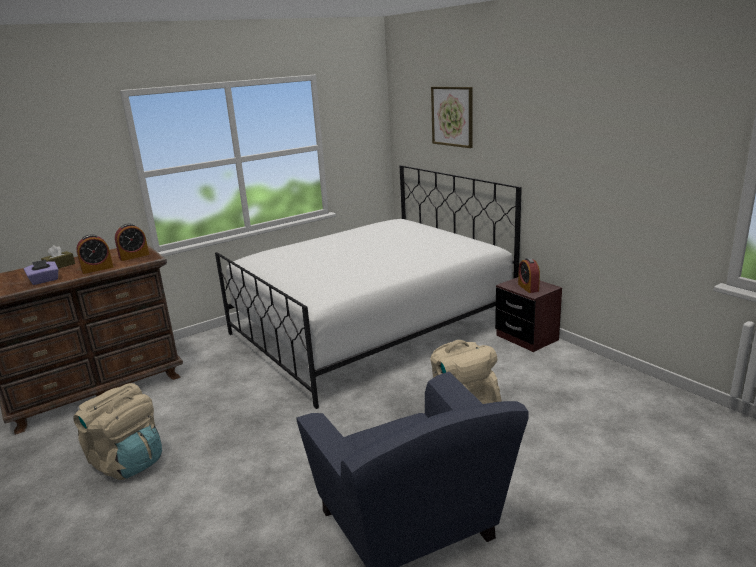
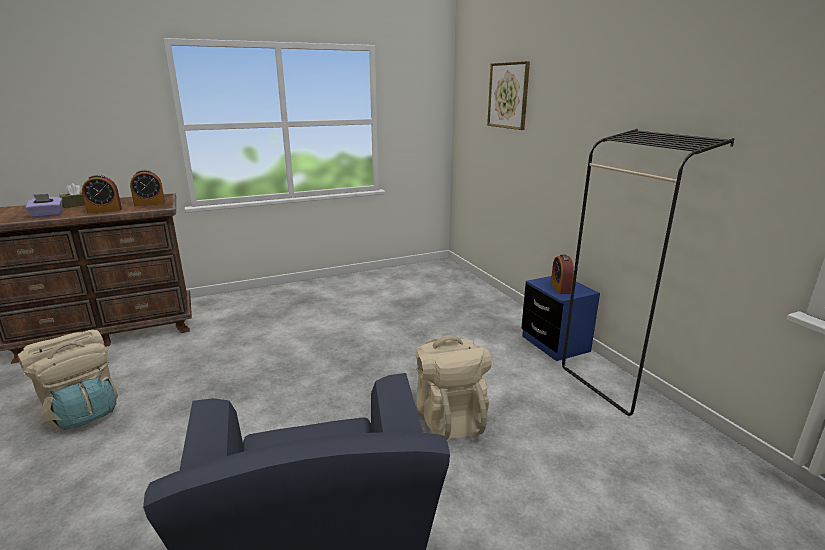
camera: 10 degrees right, 0 degrees up
(371, 328) = (396, 309): white bed -> none
(526, 338) = (555, 344): brown nightstand -> blue nightstand
(585, 363) = (613, 384): none -> black clothes rack

